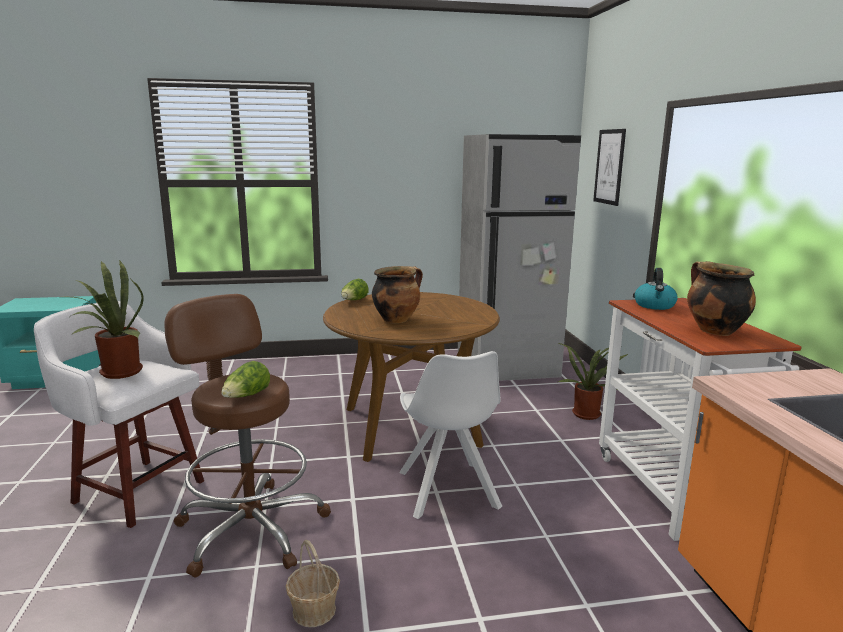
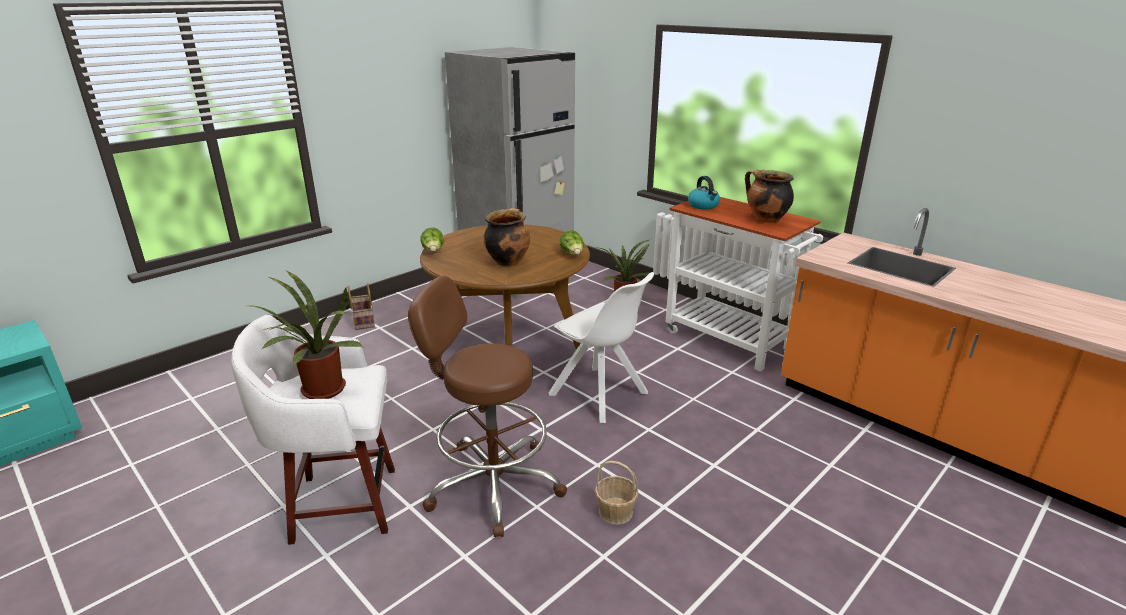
camera: 35 degrees left, 10 degrees up
(247, 396) = (509, 368): lettuce -> lettuce (573, 254)
(334, 365) = (362, 321): none -> basket
(609, 167) = (586, 77): picture -> none

